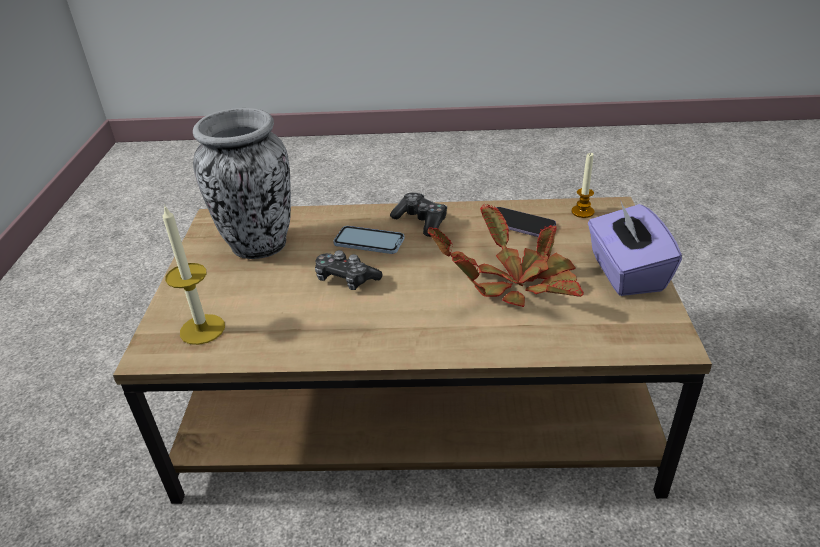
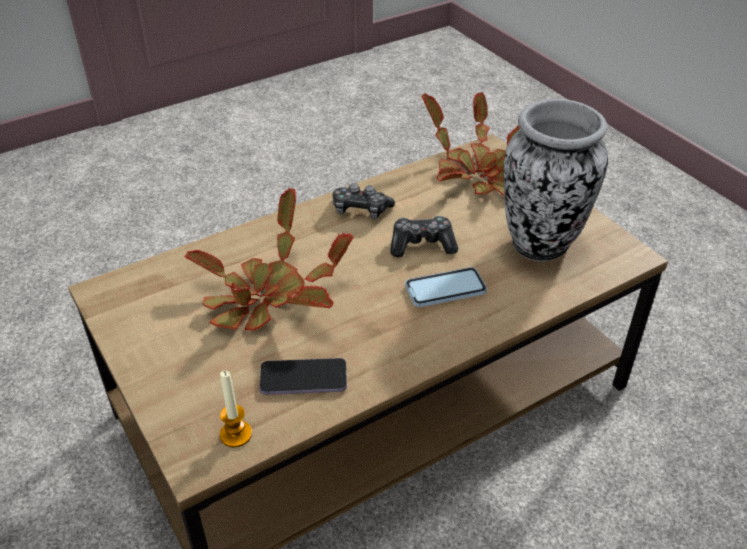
camera: 145 degrees right, 5 degrees up
(202, 329) = (479, 171): candle -> potted plant
(421, 221) = (419, 337): game controller -> game controller (360, 210)
(625, 272) = (158, 353): purple tissue box -> none

